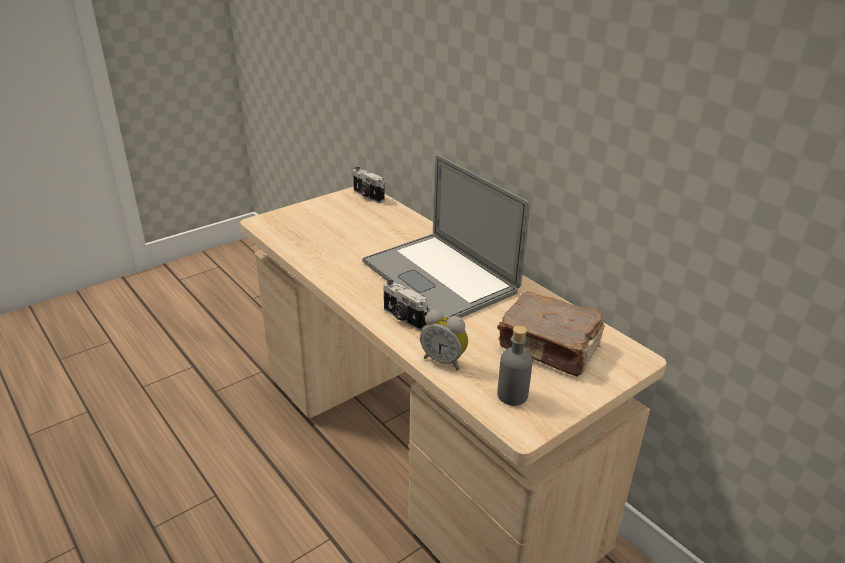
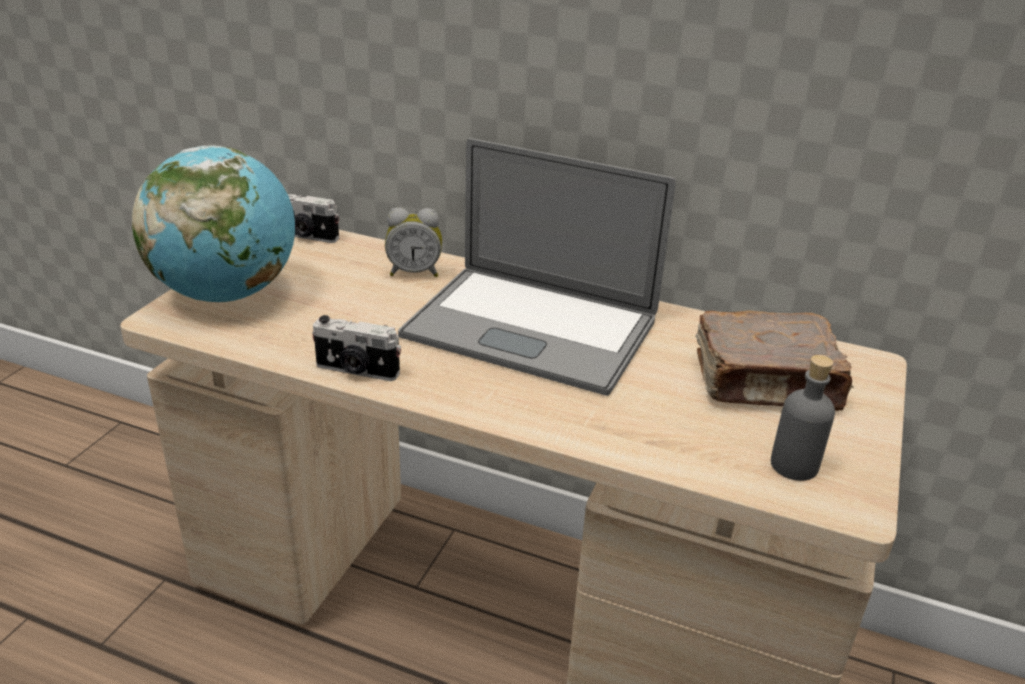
camera: 30 degrees left, 0 degrees up
(301, 217) = (227, 293): none -> globe
(403, 318) = (544, 405): camera -> camera (356, 371)
(444, 360) = (661, 447): alarm clock -> alarm clock (414, 272)

